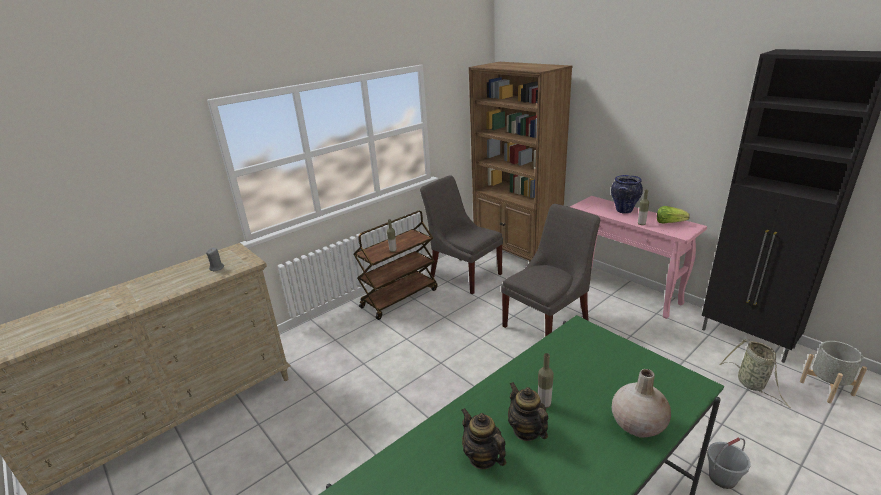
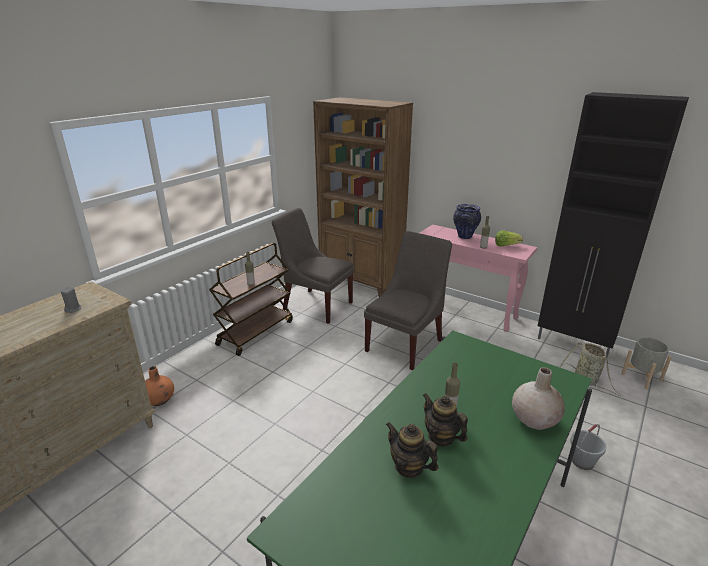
camera: 15 degrees left, 0 degrees up
(299, 355) = (159, 400): none -> orange vase

